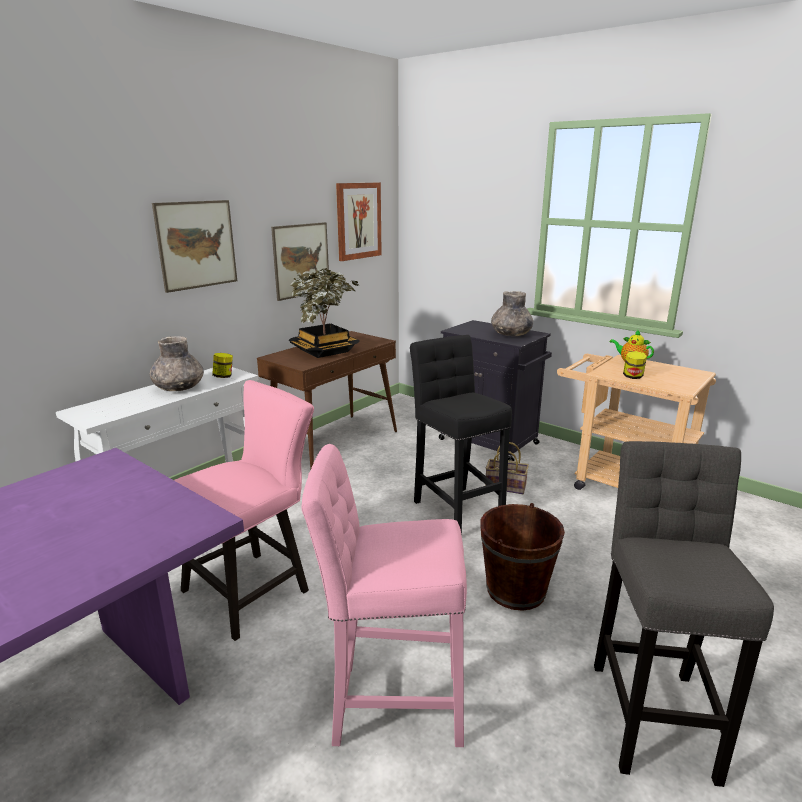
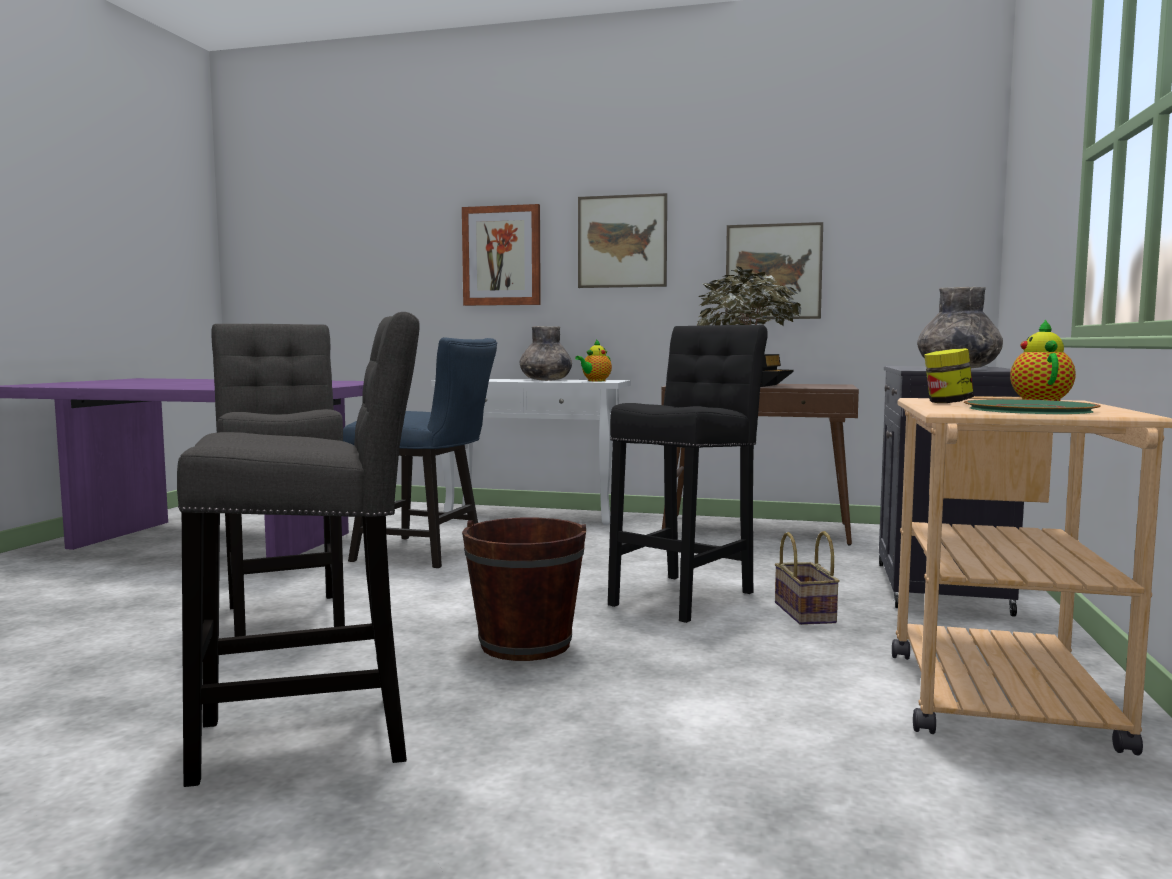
camera: 65 degrees right, 15 degrees down
(223, 376) = (595, 381): jar -> teapot
(254, 587) = (427, 553): pink chair -> blue chair
(358, 221) = (895, 222): picture -> picture (502, 256)
(390, 704) = (287, 617): pink stool -> grey stool
(676, 377) = (1029, 409): none -> green plate

